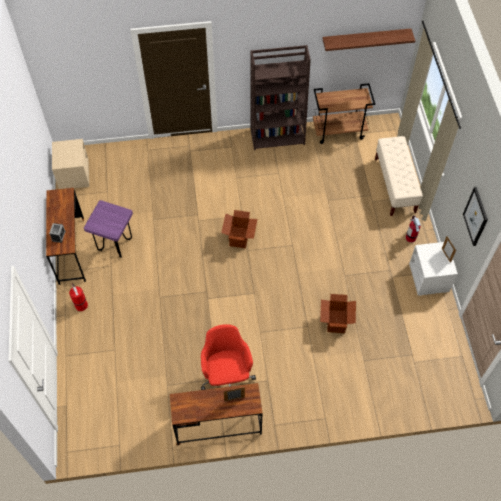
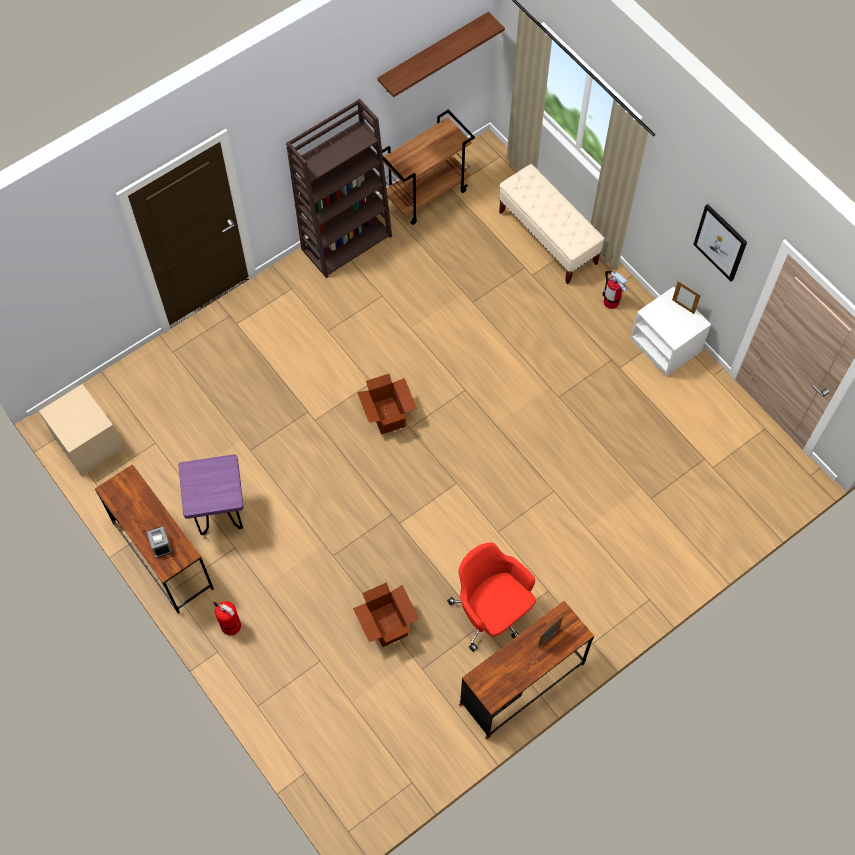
camera: 30 degrees left, 5 degrees up
(335, 321) = (585, 465): cardboard box -> cardboard box (386, 625)

